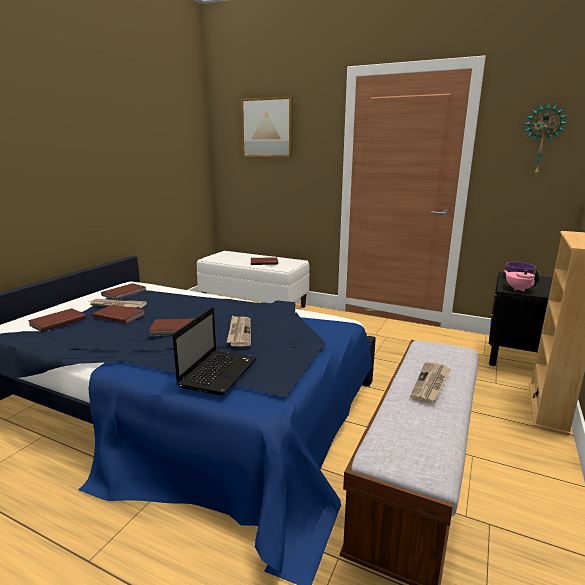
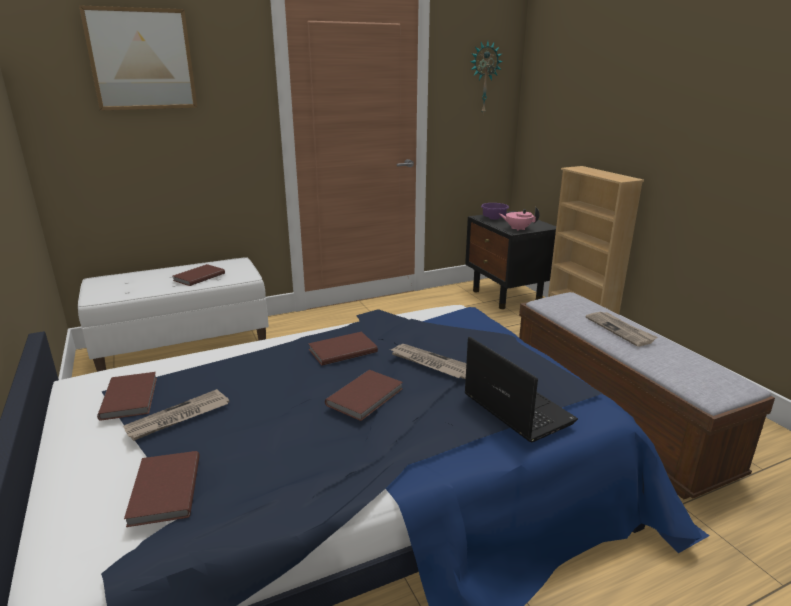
camera: 50 degrees left, 5 degrees up
(120, 315) = (238, 425): brown book -> brown book (341, 350)

